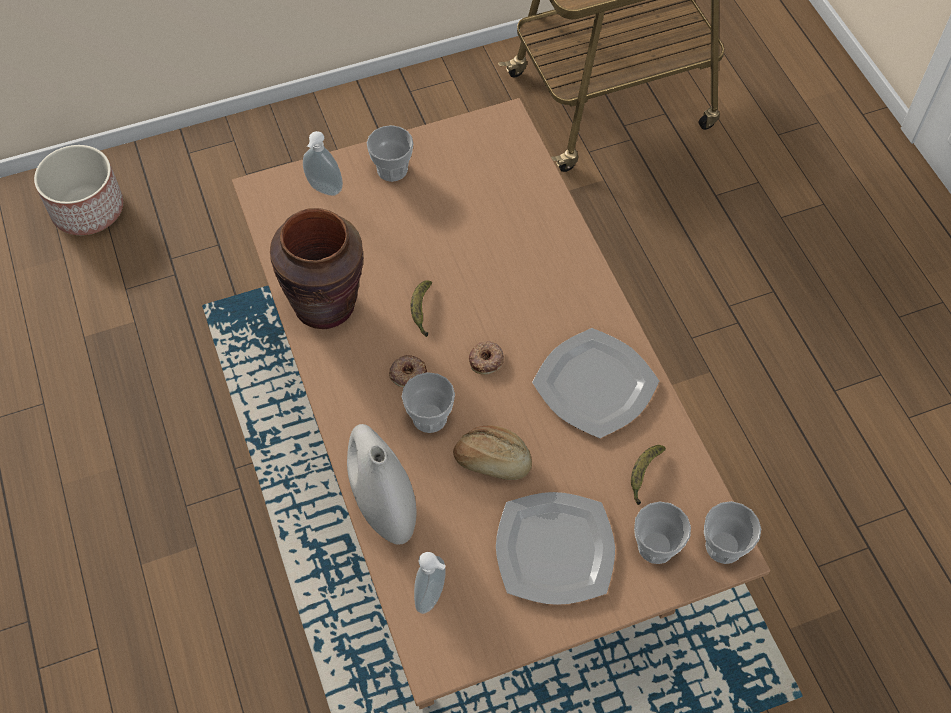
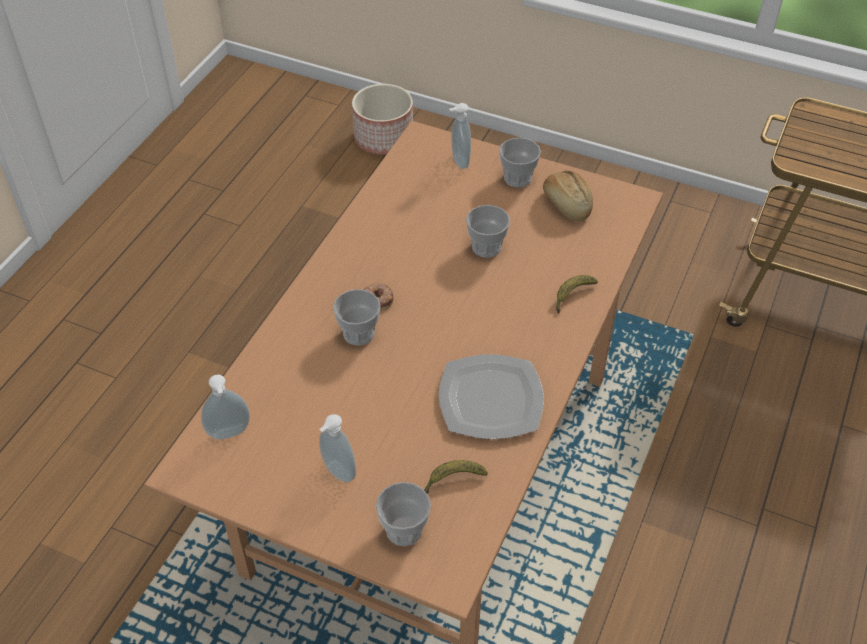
camera: 45 degrees right, 10 degrees down
(326, 305) = (378, 225): brown vase -> none
(383, 505) = (268, 360): white vase -> none
(421, 311) = (432, 270): banana -> banana (572, 296)
(486, 360) = (437, 329): donut -> none
(492, 461) = (365, 389): bread -> bread (567, 204)
(555, 548) = (337, 473): plate -> soap dispenser
(724, 546) = (451, 572): cup -> cup (486, 247)

